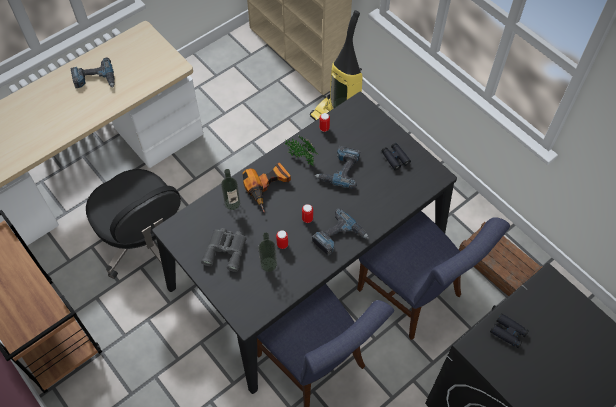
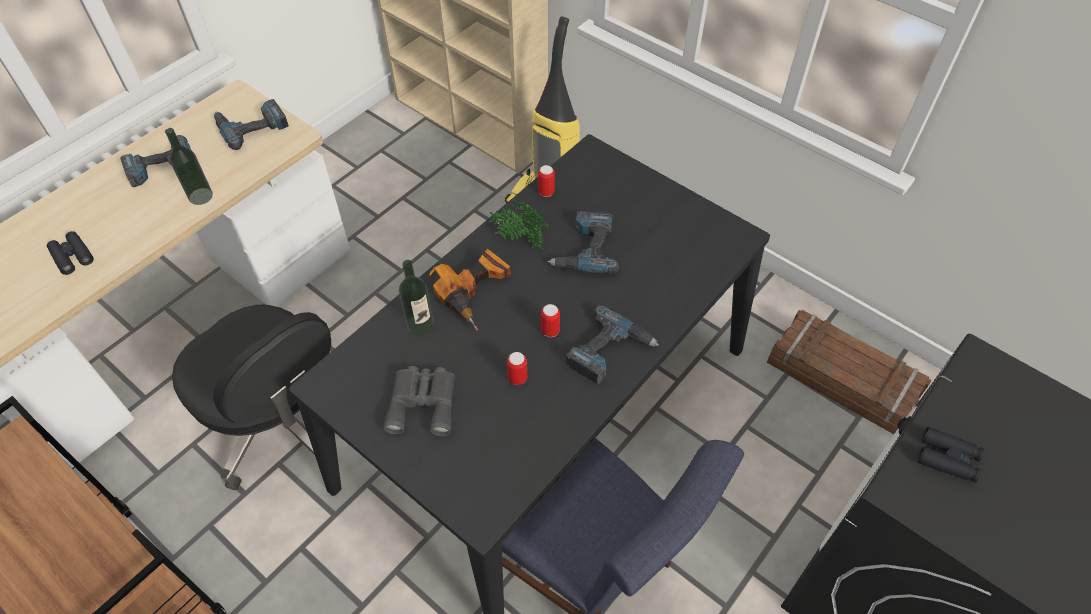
camera: 10 degrees left, 5 degrees down
(150, 56) = (252, 126): none -> power drill
(268, 264) = (500, 414): bottle -> bottle (200, 196)
(395, 158) = (667, 220): black binoculars -> black binoculars (72, 256)
(414, 295) = (720, 437): blue chair -> none

